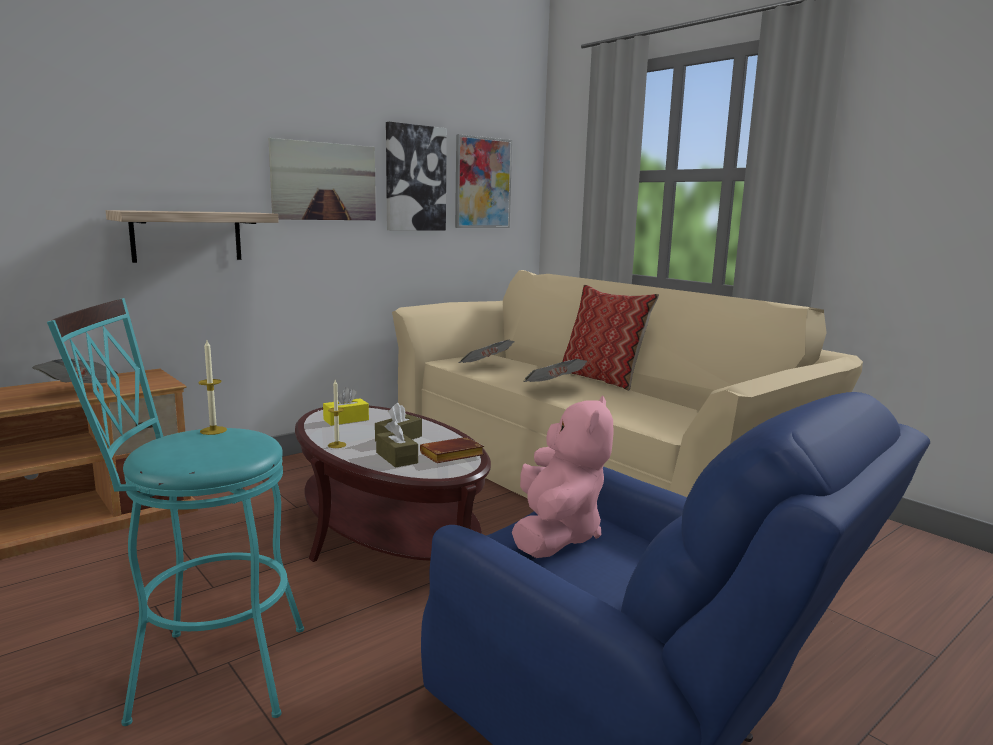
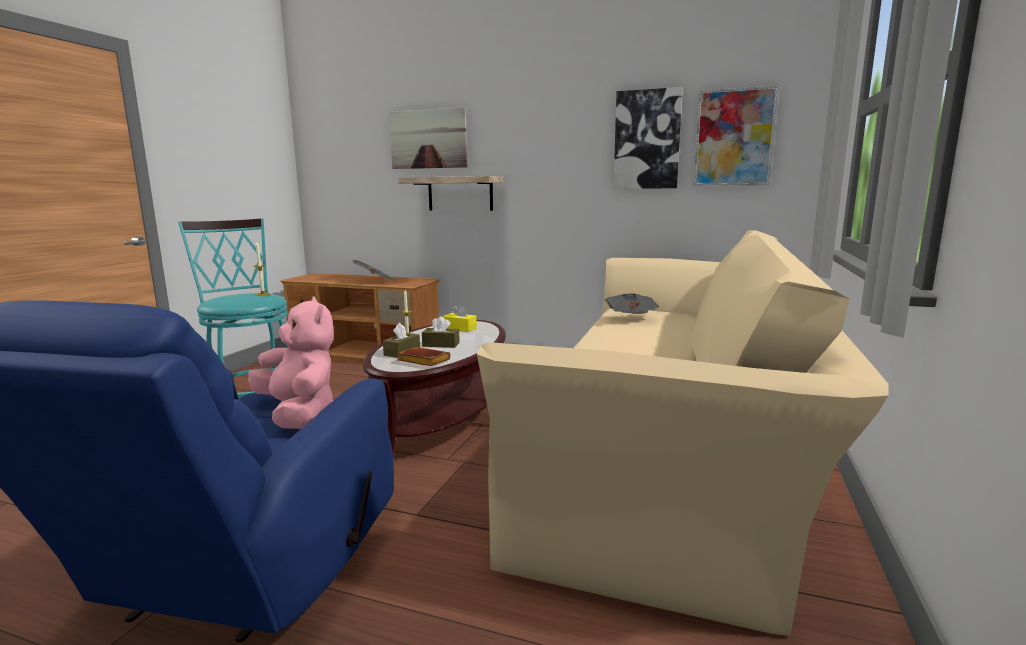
camera: 60 degrees right, 0 degrees up
(324, 181) = (558, 149): picture -> picture (428, 139)
(553, 388) = (601, 342): newspaper -> none
(556, 535) = (299, 414): pink plush toy -> pink plush toy turned 105 degrees counterclockwise
(602, 379) = (687, 350): pillow -> none

